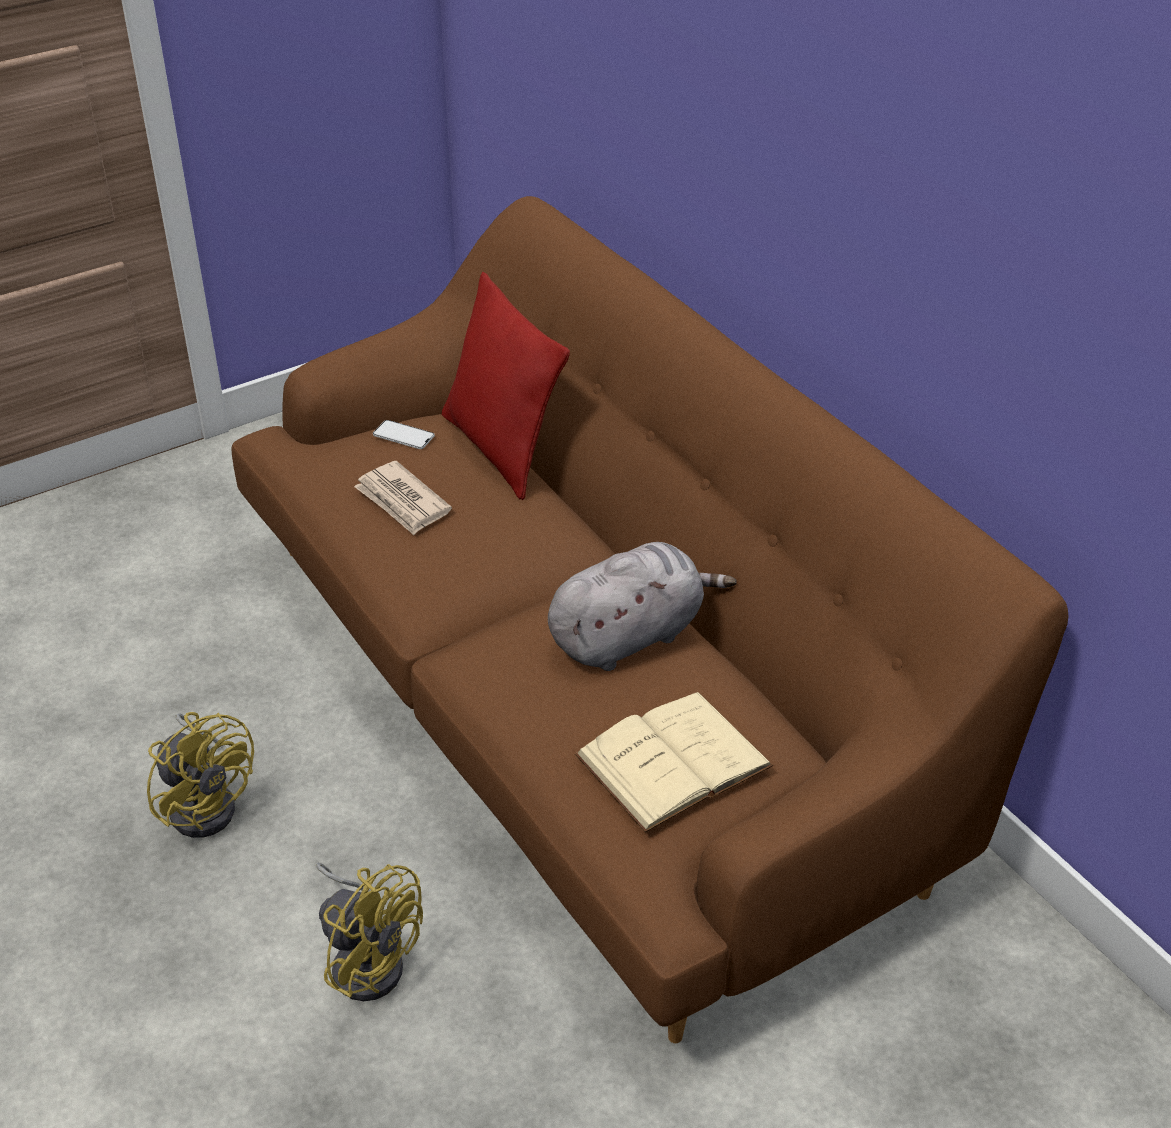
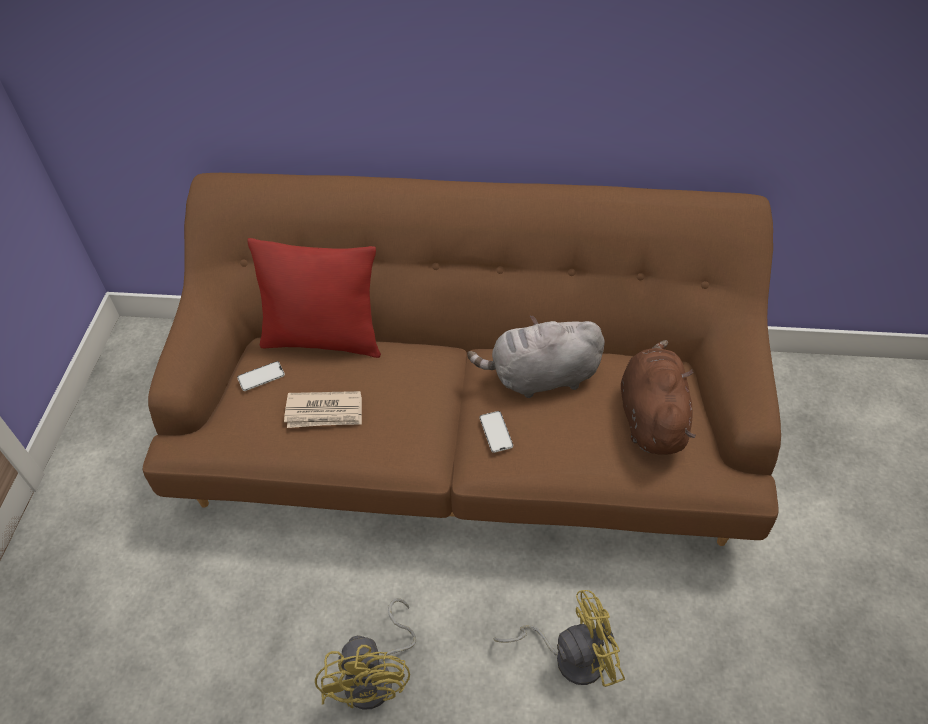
camera: 50 degrees left, 10 degrees up
(207, 802) = (377, 677): yellow fan -> yellow fan turned 90 degrees clockwise
(510, 640) = (496, 432): none -> phone
(630, 636) = (540, 377): grey plush toy -> grey plush toy turned 105 degrees counterclockwise
(673, 760) = (651, 416): beige book -> brown plush toy

